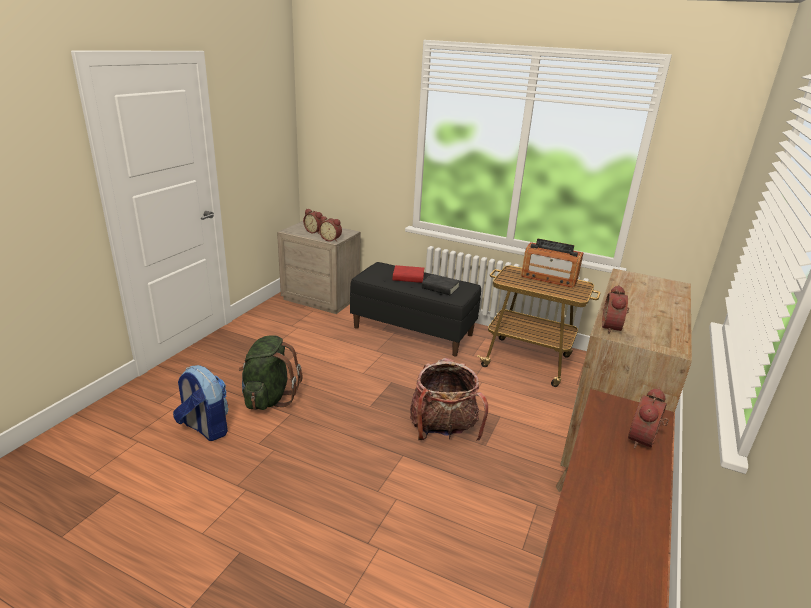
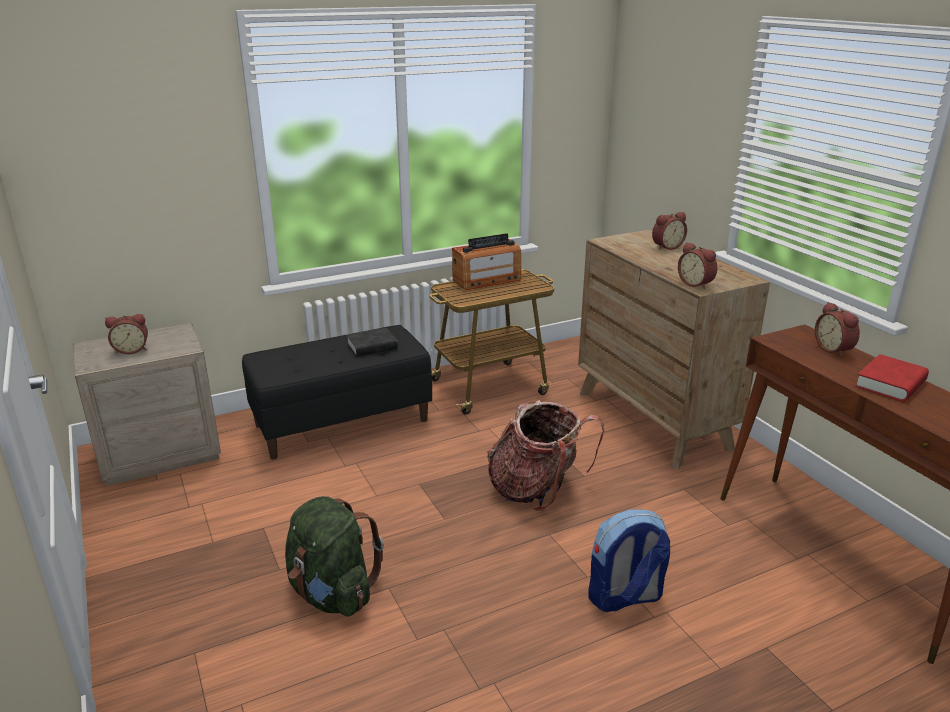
camera: 50 degrees left, 0 degrees up
(205, 428) = (329, 681): backpack -> backpack (624, 598)
(331, 239) = (180, 348): alarm clock -> alarm clock (666, 247)
(408, 277) = (317, 353): red book -> red book (890, 384)

